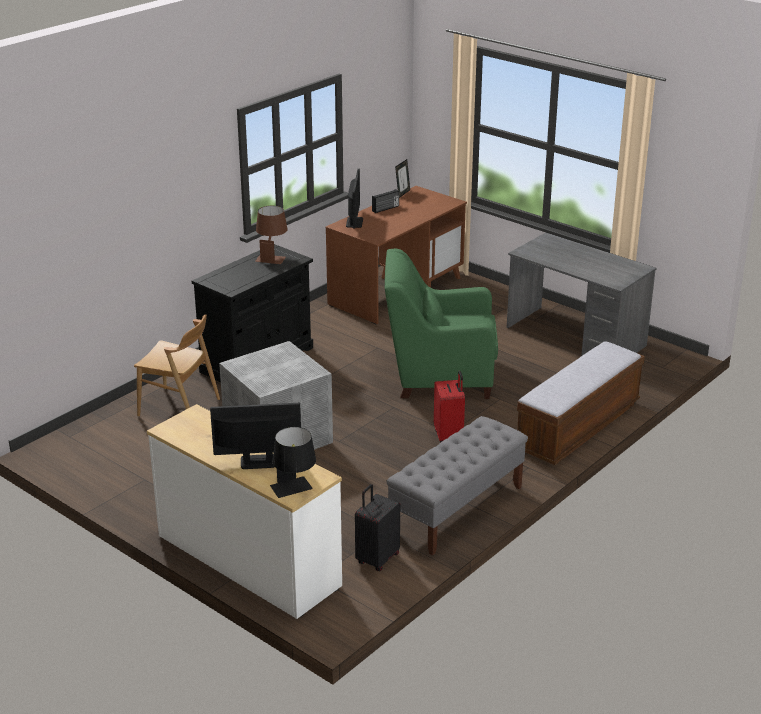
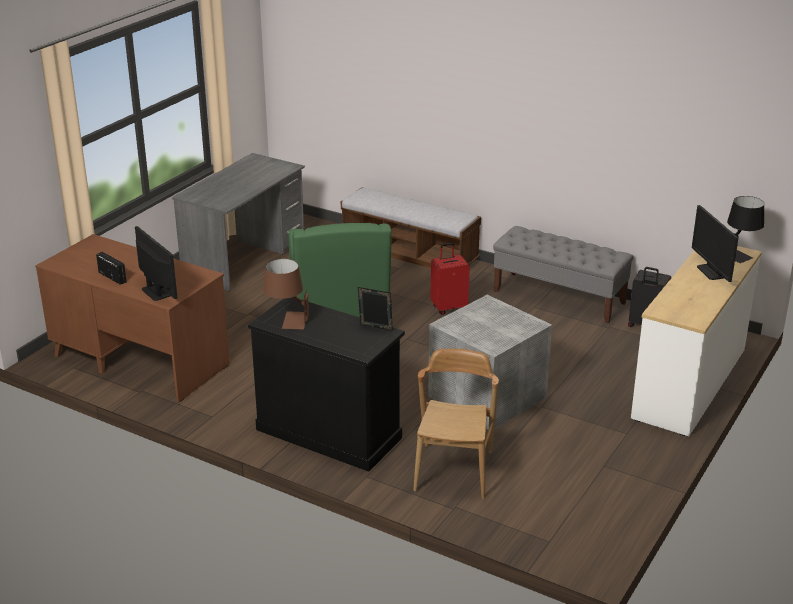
camera: 100 degrees left, 0 degrees up
(354, 222) = (156, 292): monitor -> monitor turned 60 degrees clockwise
(402, 193) = (63, 271): picture frame -> picture frame (375, 329)

